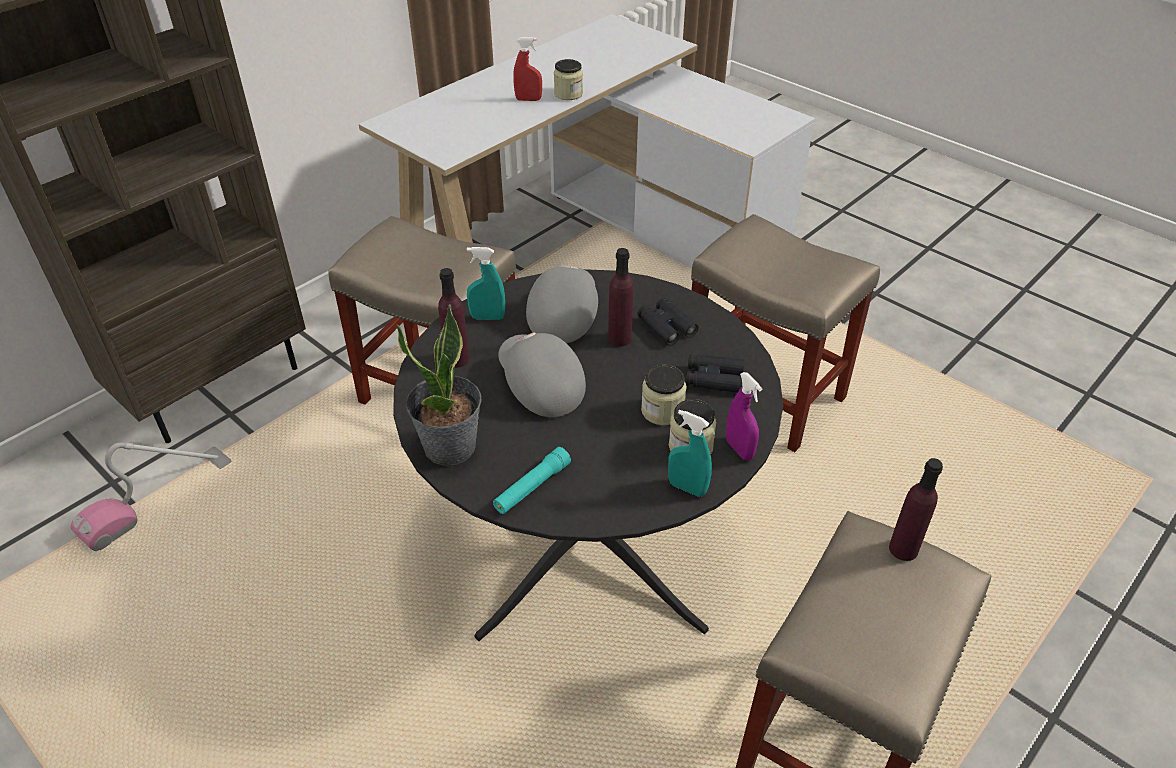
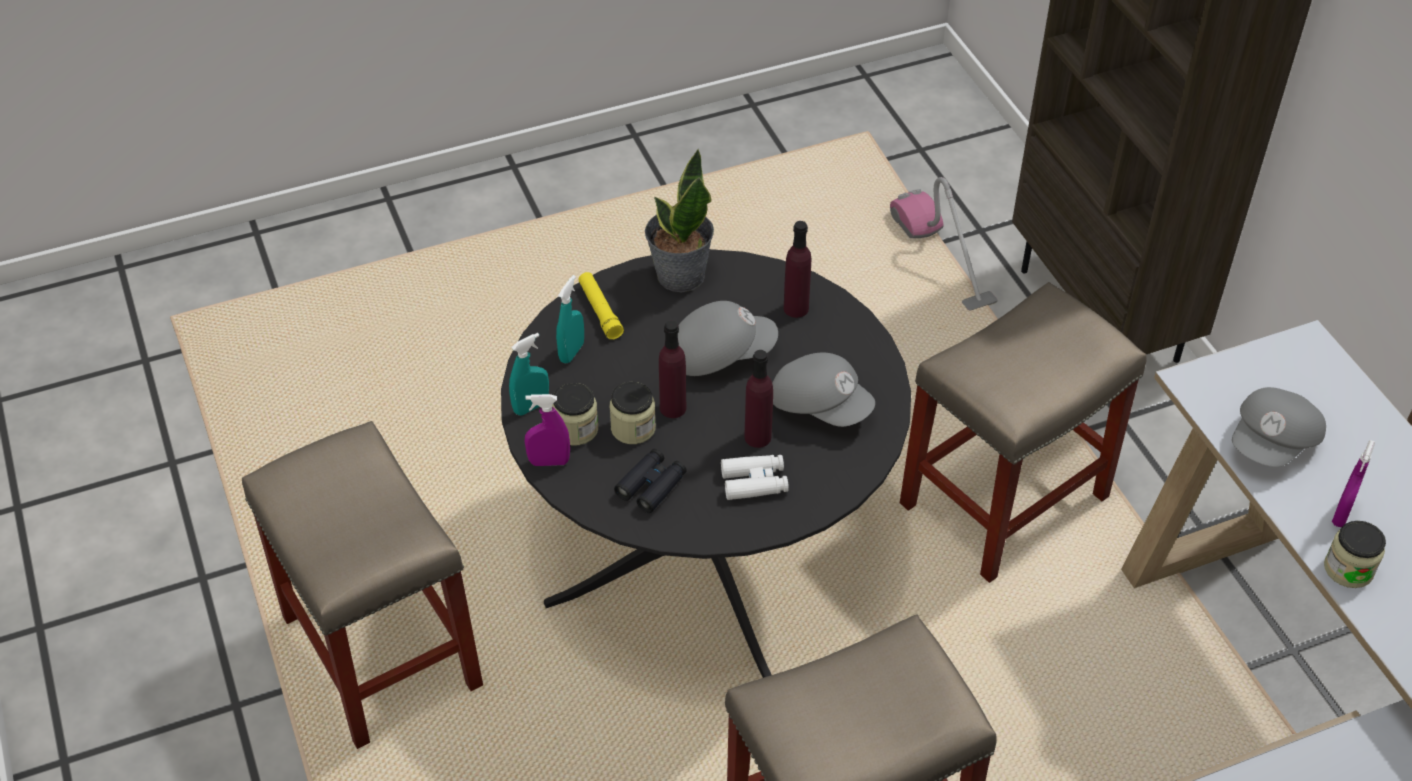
camera: 115 degrees right, 5 degrees up
(485, 124) = (1273, 443): none -> grey cap
(487, 317) = (850, 347): turquoise spray bottle -> turquoise spray bottle (571, 352)
(528, 99) = (1341, 514): red spray bottle -> purple spray bottle
(532, 487) = (600, 311): turquoise flashlight -> yellow flashlight
(666, 327) = (754, 482): black binoculars -> white binoculars
(903, 549) = (384, 552): purple bottle -> purple bottle (673, 408)

